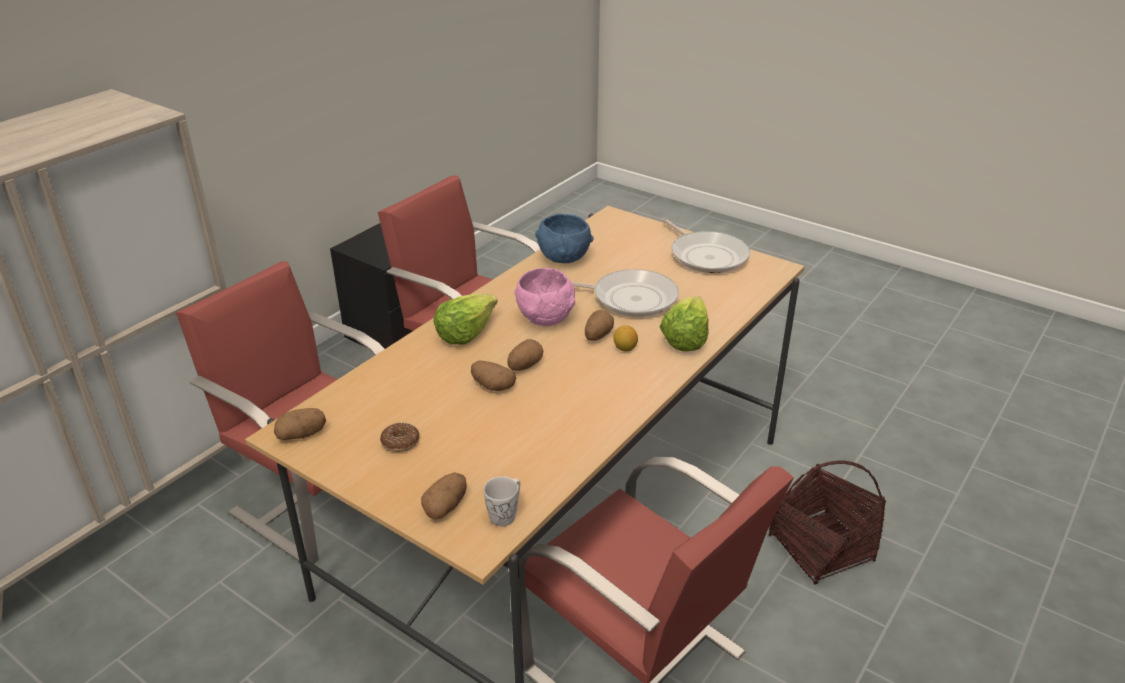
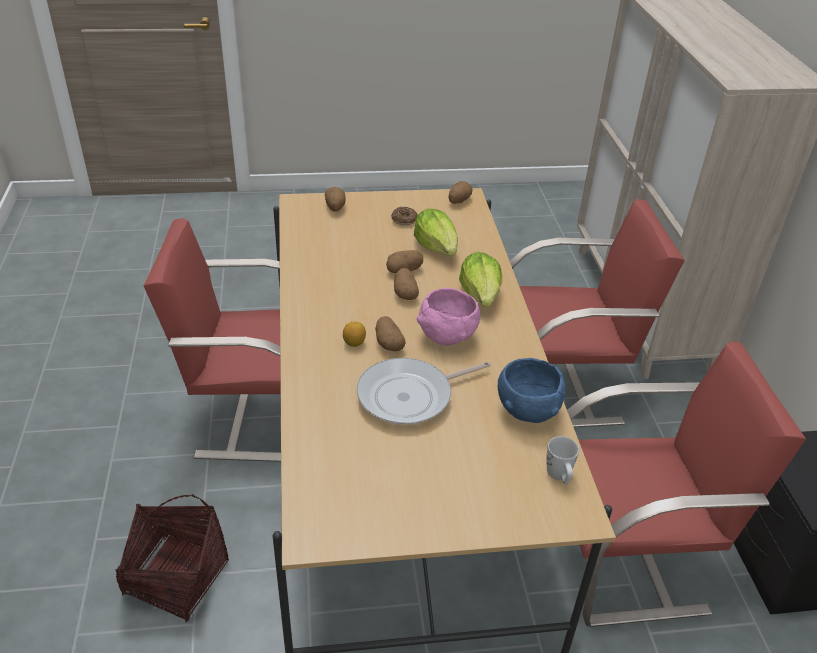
camera: 135 degrees right, 5 degrees up
(506, 514) = (301, 217): white mug -> white mug (559, 476)
(685, 338) = (318, 378): lettuce -> lettuce (437, 248)
(706, 256) = (404, 508): frying pan -> none

